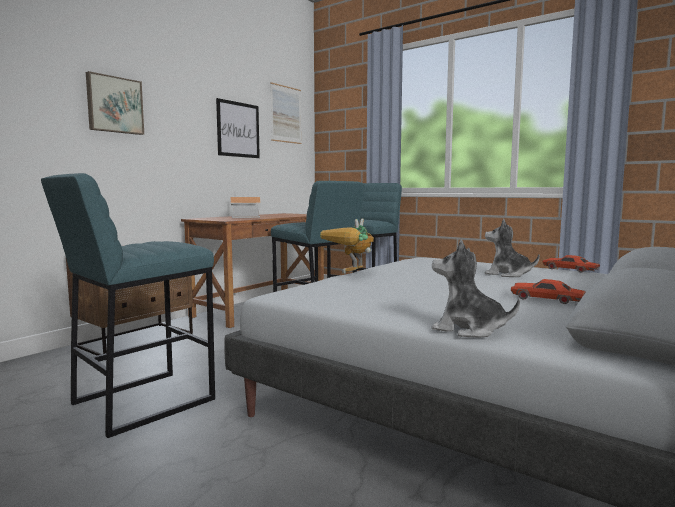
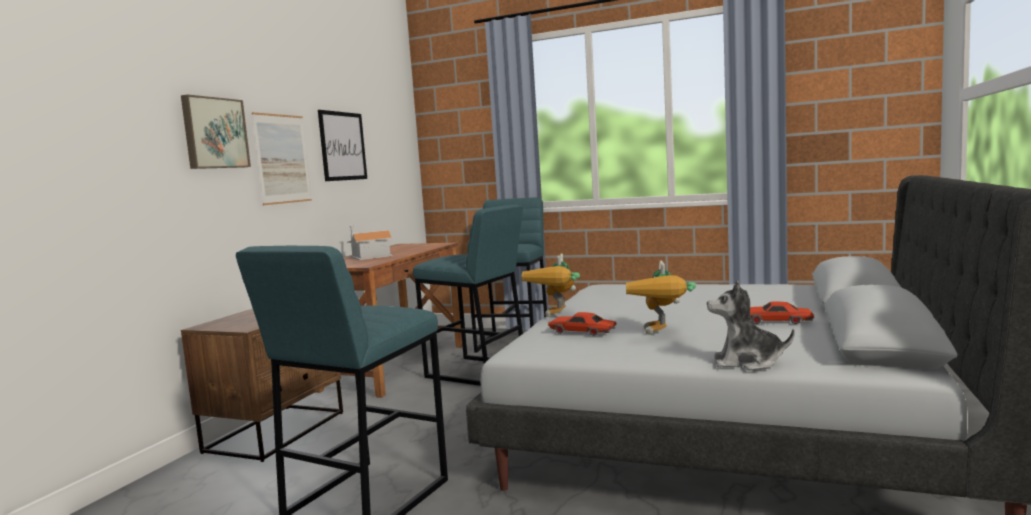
camera: 15 degrees left, 0 degrees up
(286, 114) = (388, 120): picture -> picture (282, 159)
(420, 296) = (662, 334): none -> toy robot
(507, 274) = (711, 297): plush toy -> none
(570, 270) = (760, 284): red toy car -> red toy car (582, 332)

